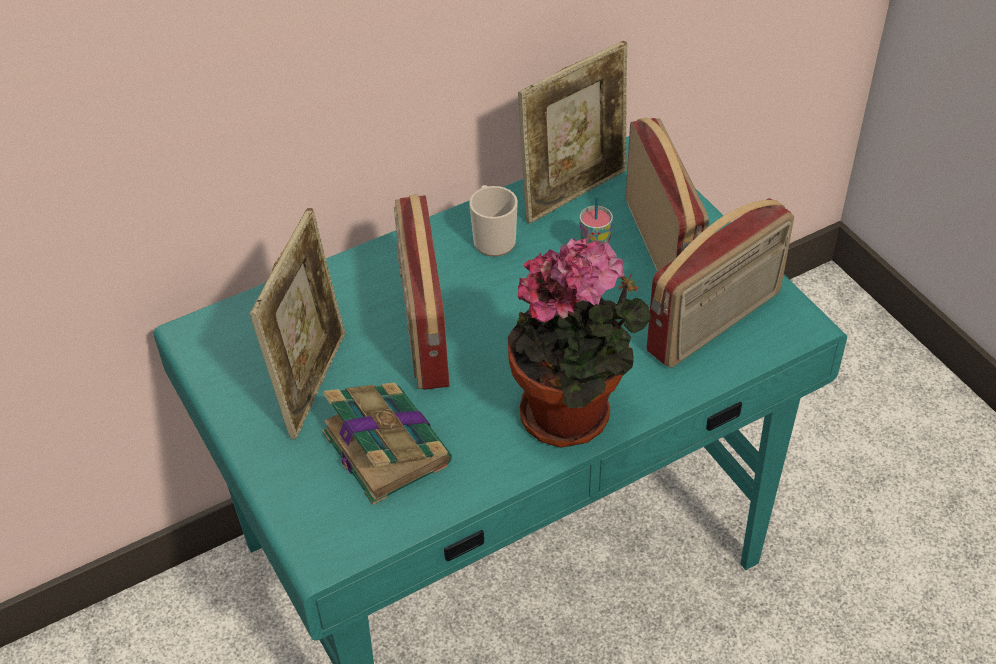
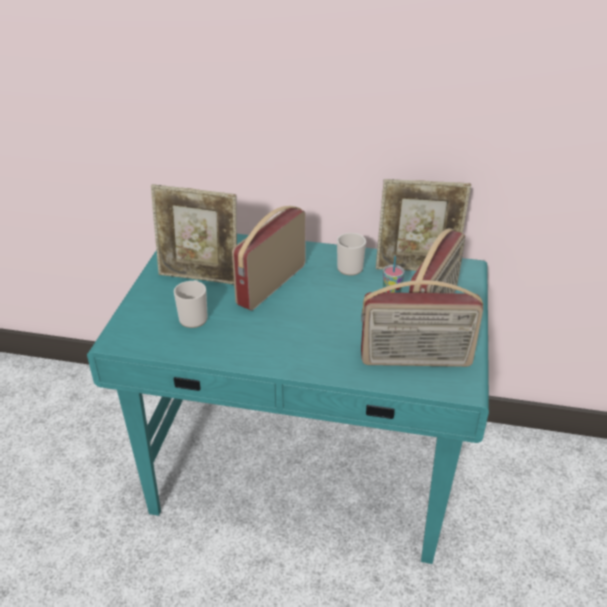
camera: 40 degrees right, 10 degrees down
(312, 382) = (200, 277): picture frame -> picture frame turned 45 degrees clockwise
(384, 446) = (194, 317): book -> mug
(574, 415) = (291, 355): potted plant -> none

